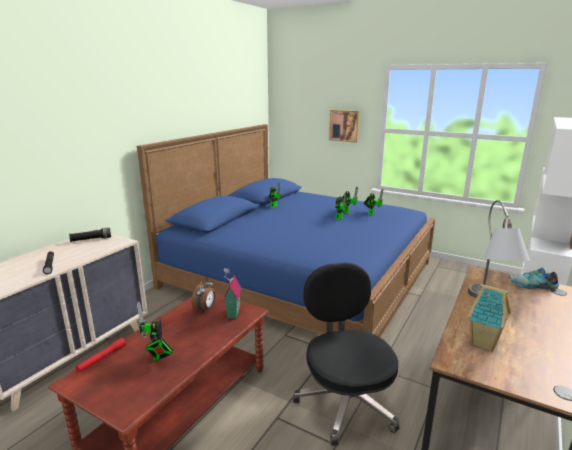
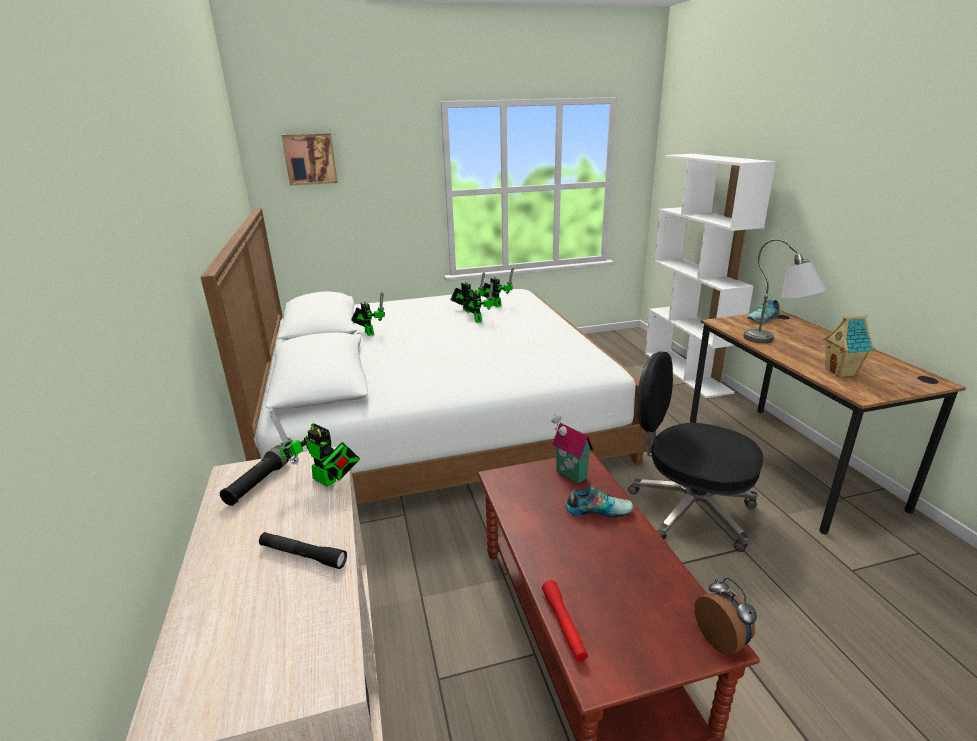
camera: 45 degrees left, 5 degrees up
(158, 357) = (613, 570): toy robot -> toy robot (327, 481)
(205, 309) = (535, 489): alarm clock -> alarm clock (722, 640)
(209, 333) = (598, 509): none -> shoe
(300, 274) = (437, 415): blue bed -> white bed
(344, 125) = (391, 194): picture -> picture (310, 159)

